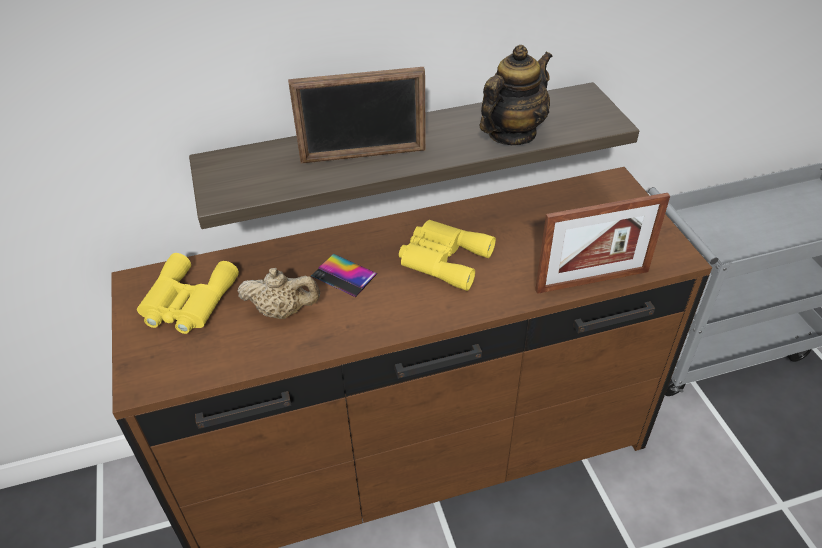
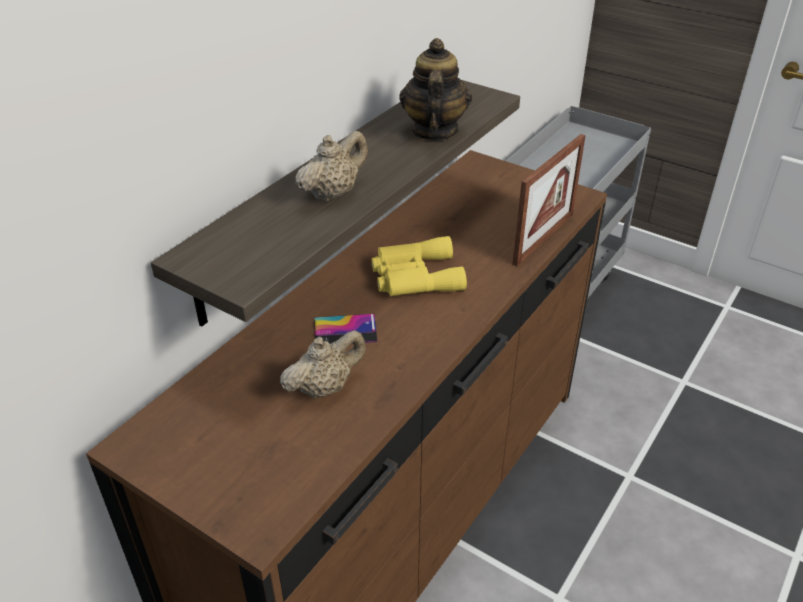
camera: 40 degrees left, 5 degrees down
(187, 302) = (215, 432): yellow binoculars -> none
(363, 156) = (333, 193): picture frame -> beige teapot

